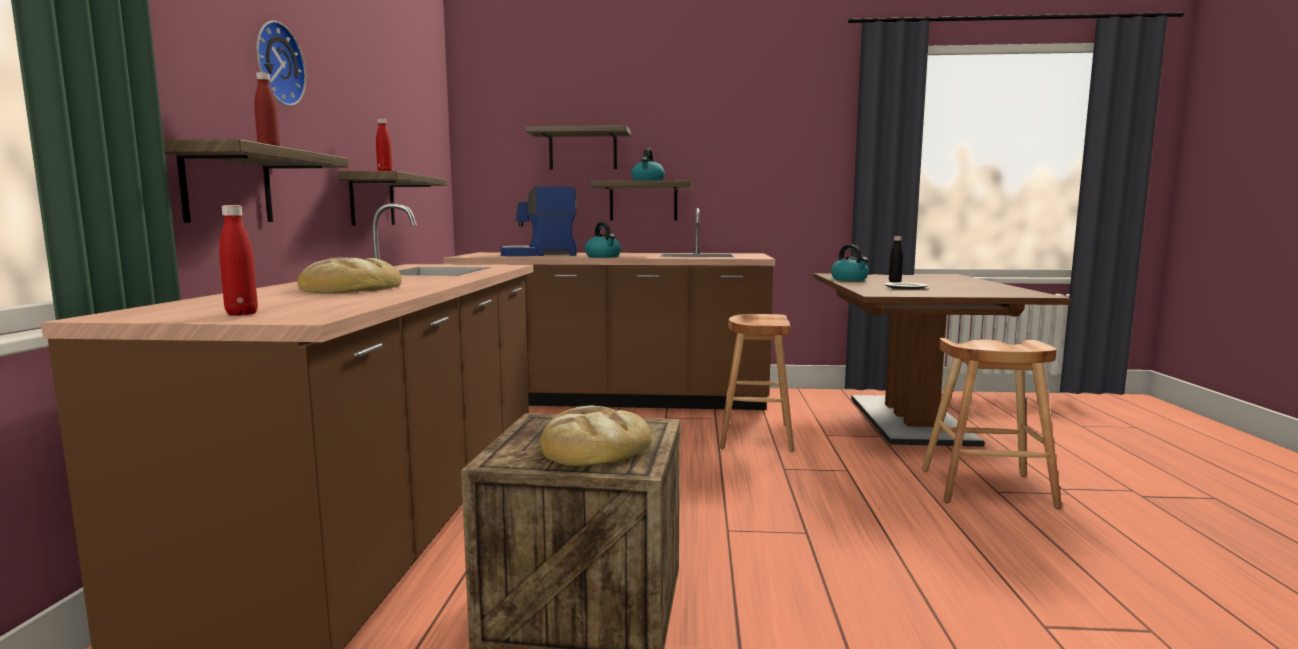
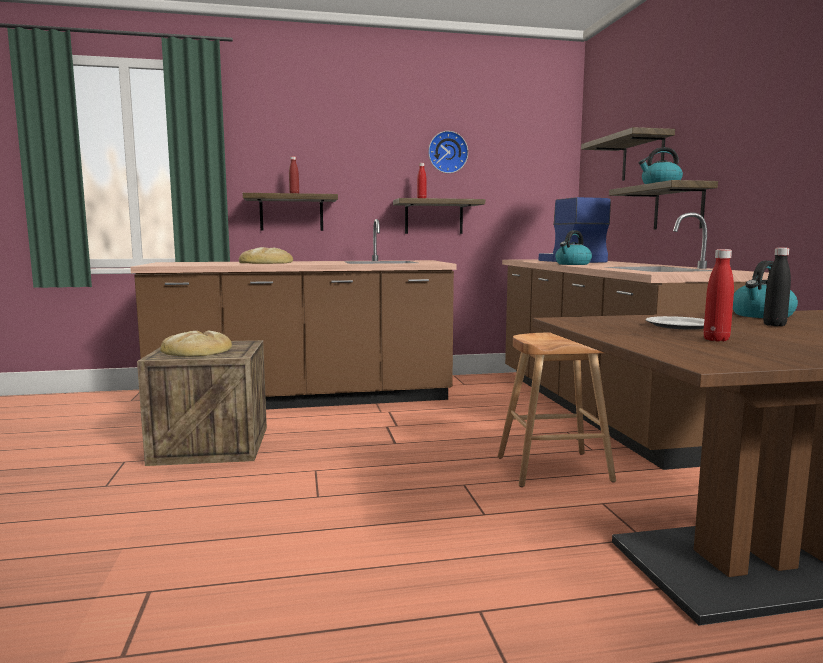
camera: 75 degrees right, 0 degrees up
(242, 314) = (167, 264): red bottle -> red bottle (716, 340)
(276, 64) = (337, 146): wall clock -> wall clock (447, 152)
(987, 488) = (487, 603): brown stool -> none

